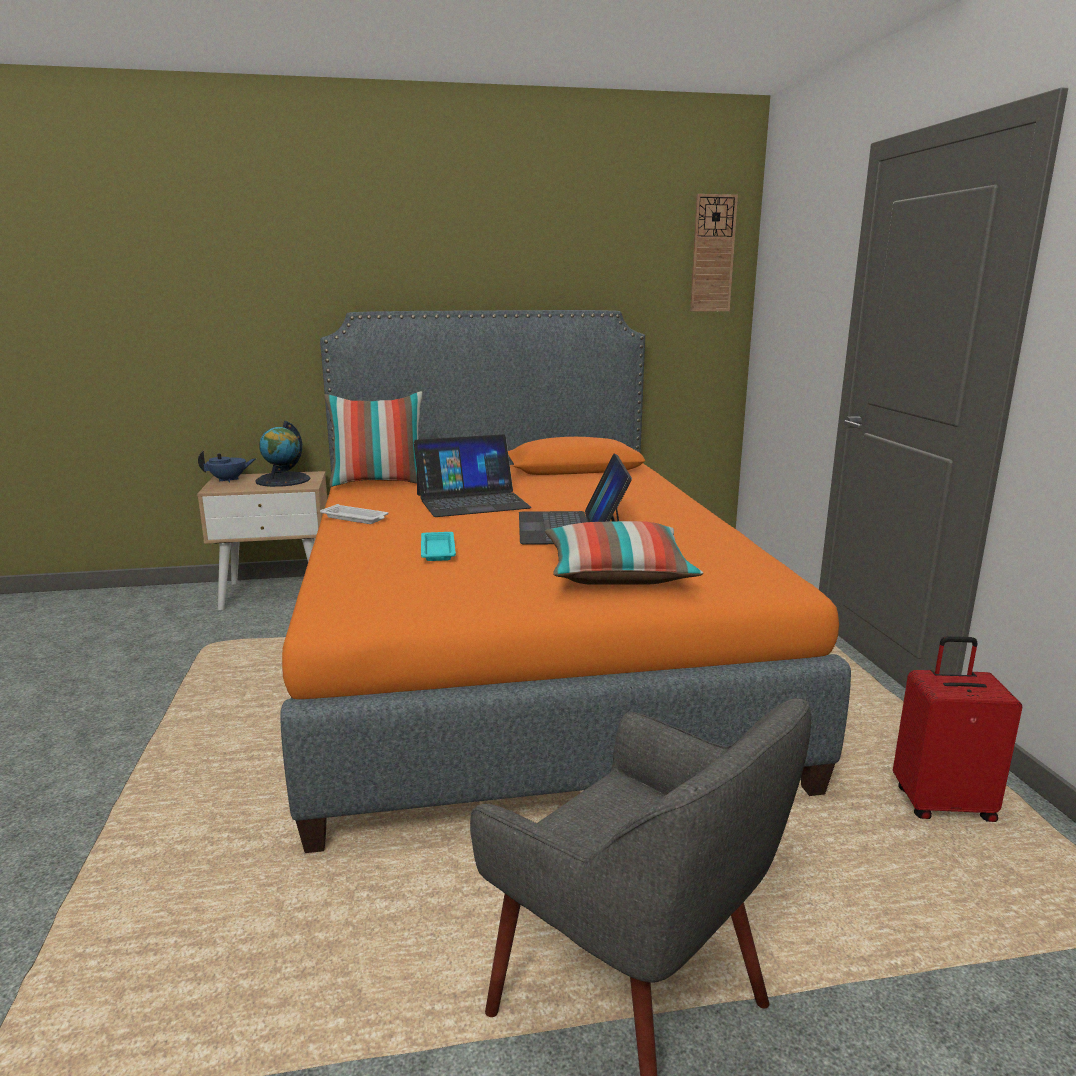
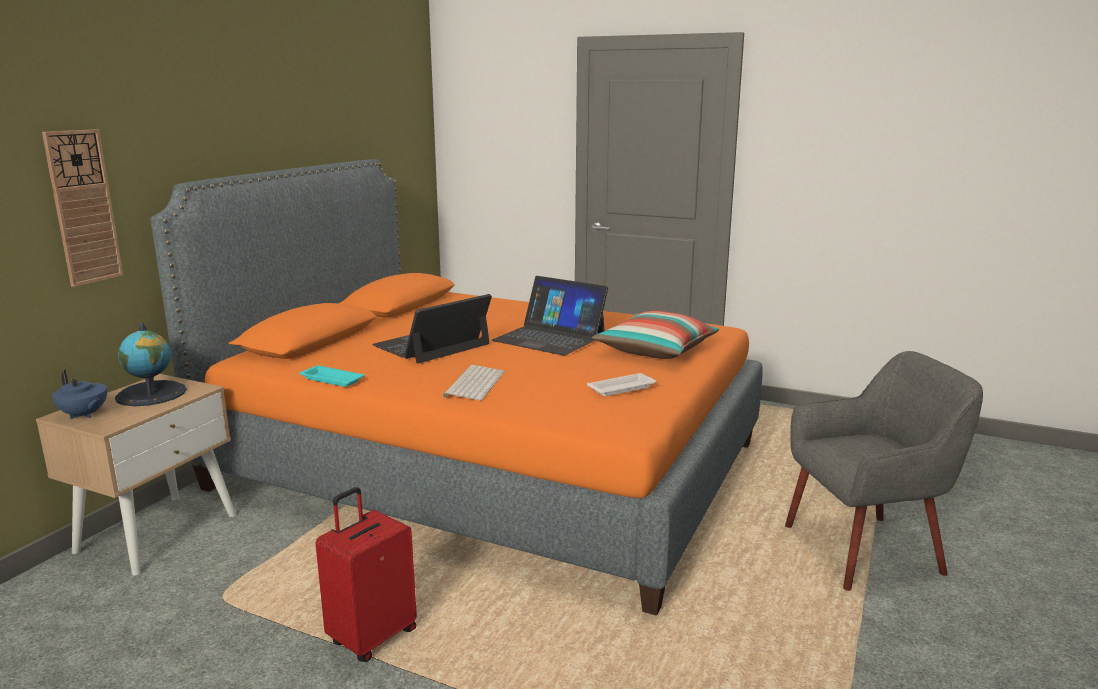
camera: 55 degrees left, 0 degrees up
(229, 480) = (84, 415): blue teapot -> blue teapot turned 120 degrees clockwise
(355, 518) = (402, 384): white tray -> white tray (622, 388)
(379, 483) = (302, 359): pillow -> none
(387, 536) = (474, 383): none -> keyboard
(438, 550) = (544, 375): turquoise tray -> turquoise tray (331, 379)
(472, 501) = (432, 345): laptop -> laptop turned 150 degrees counterclockwise
(712, 254) = (412, 105): wall clock -> wall clock (83, 207)
(942, 803) = (779, 424): red suitcase -> red suitcase (372, 637)

